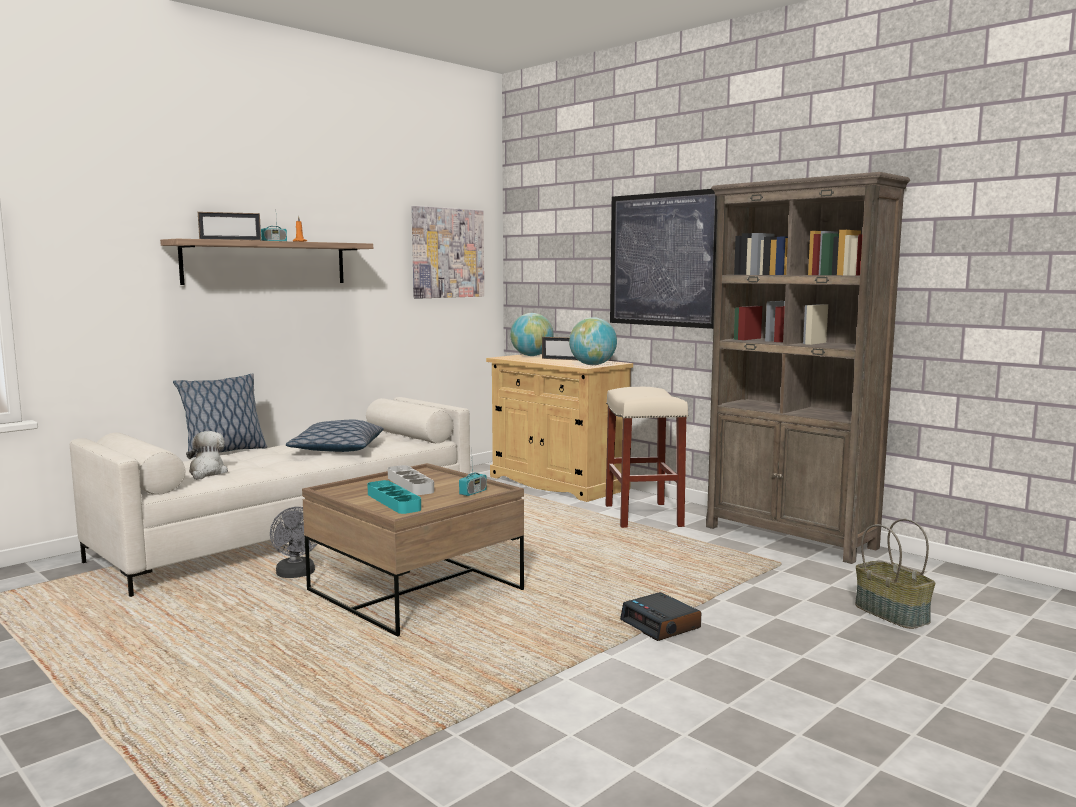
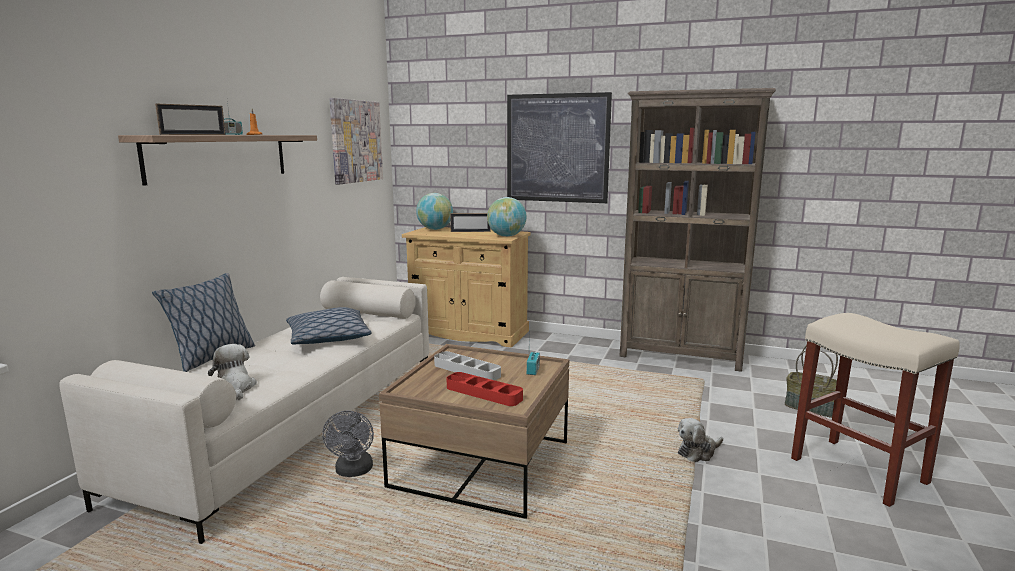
camera: 25 degrees left, 5 degrees up
(297, 575) = (353, 472): grey fan -> grey fan turned 45 degrees clockwise
(393, 501) = (484, 393): turquoise tray -> red tray
(642, 515) = (565, 353): beige stool -> beige stool (856, 470)
(661, 625) = (698, 452): alarm clock -> plush toy

